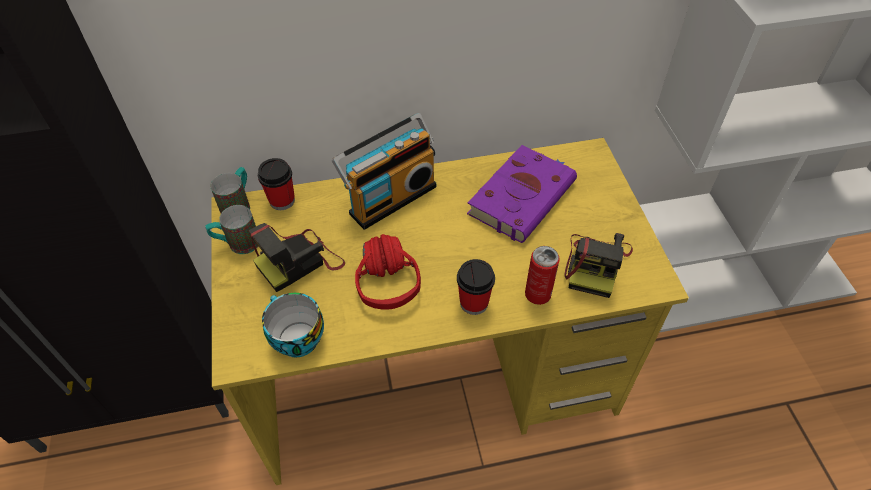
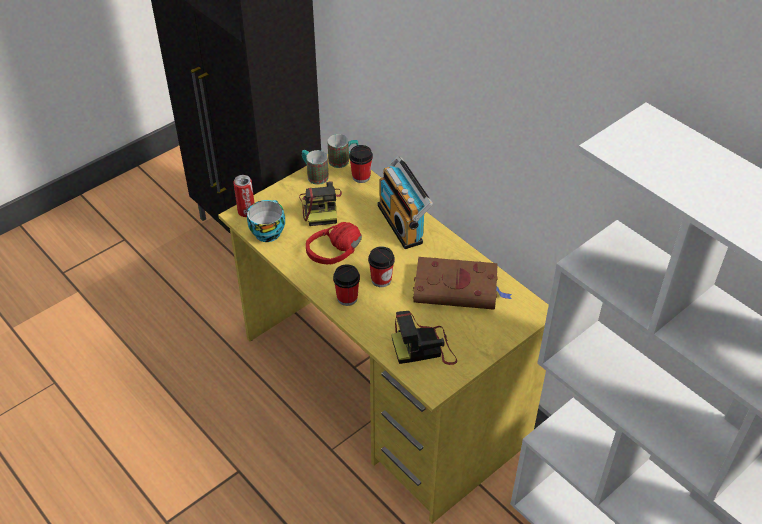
camera: 60 degrees right, 5 degrees down
(300, 262) = (321, 207): camera -> camera turned 120 degrees counterclockwise
(390, 197) = (403, 223): radio -> radio turned 45 degrees clockwise
(466, 256) = (381, 280): none -> cup
(523, 196) = (458, 288): purple book -> brown book
(537, 294) = (376, 326): can -> can (246, 212)

